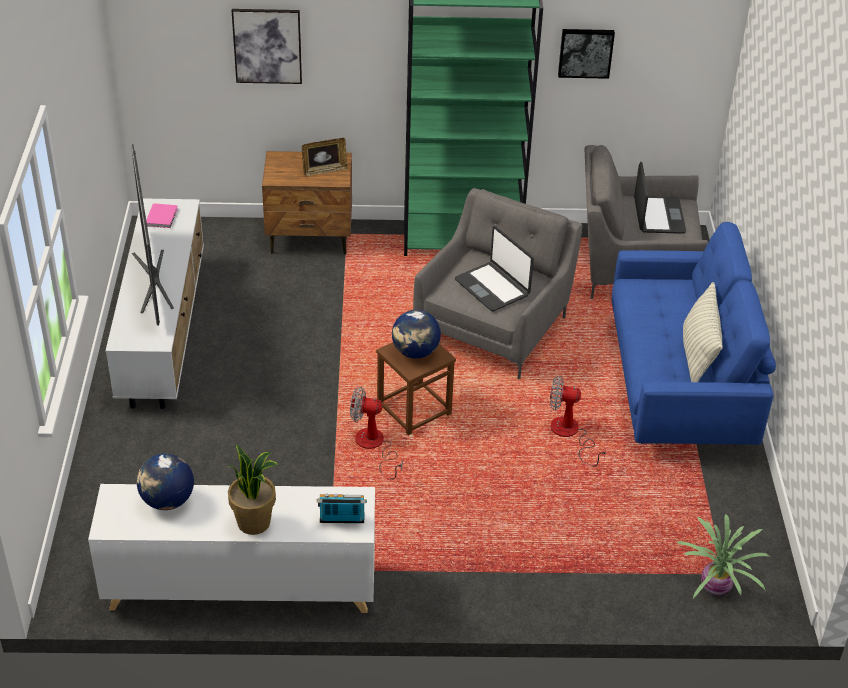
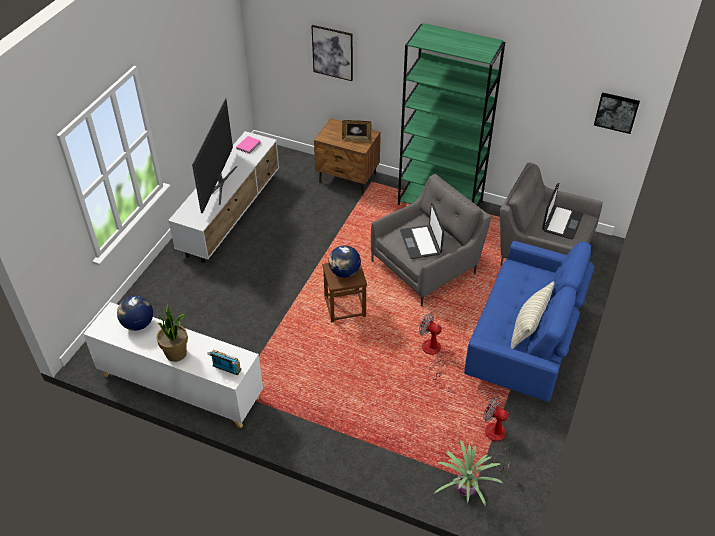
camera: 25 degrees right, 5 degrees up
(374, 446) = (307, 323): fan -> fan (496, 439)
(585, 52) = (534, 99): picture -> picture (616, 112)

